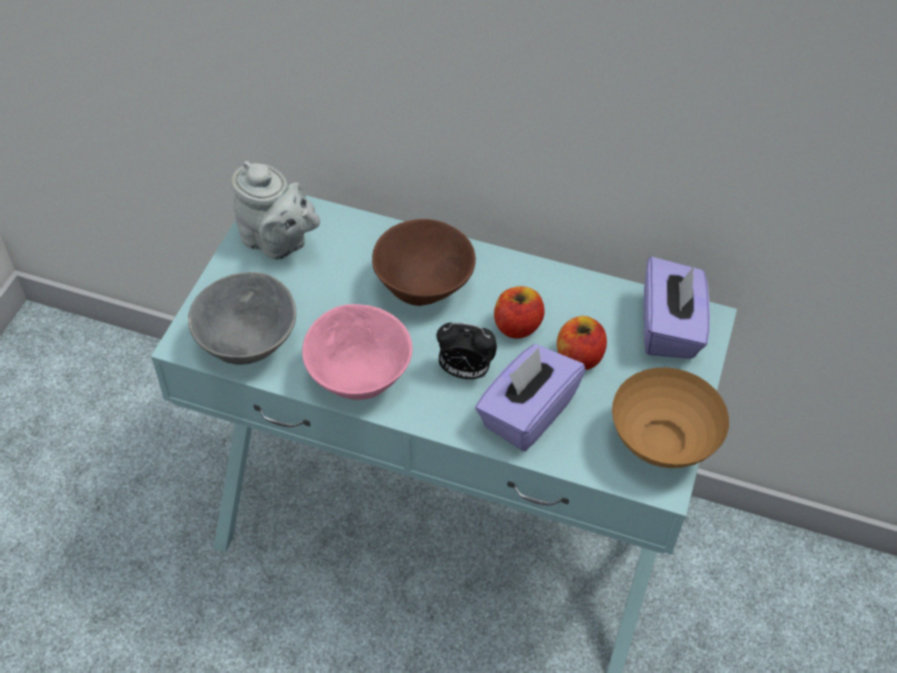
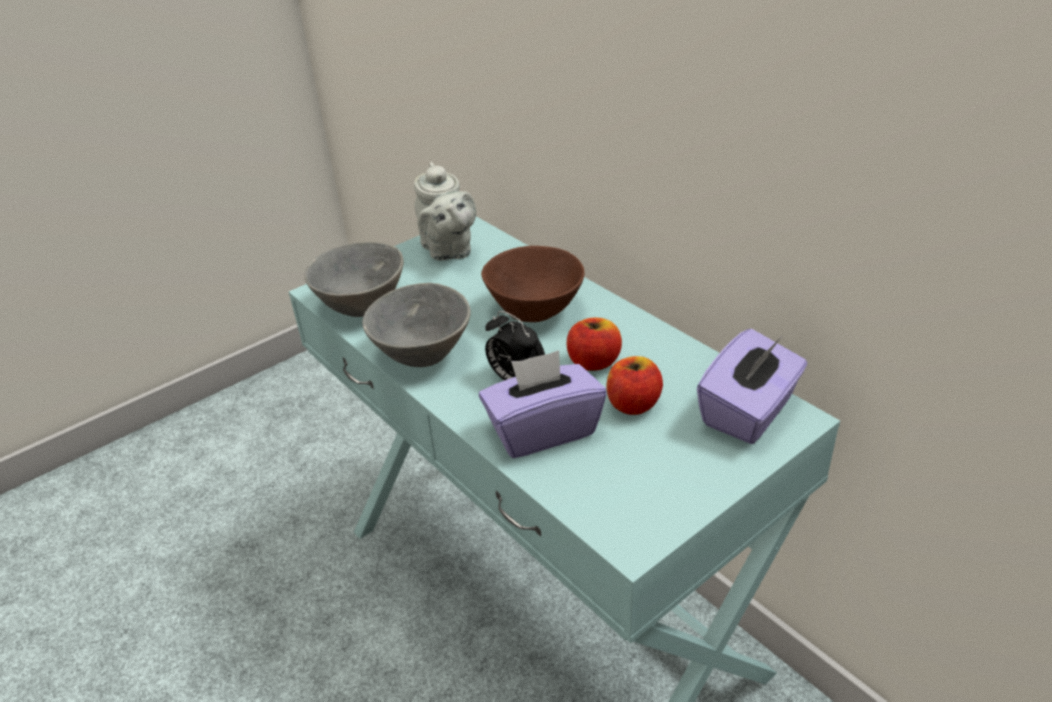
camera: 35 degrees right, 15 degrees down
(356, 378) = (420, 354): pink bowl -> grey bowl
(659, 443) = (656, 504): brown bowl -> none

